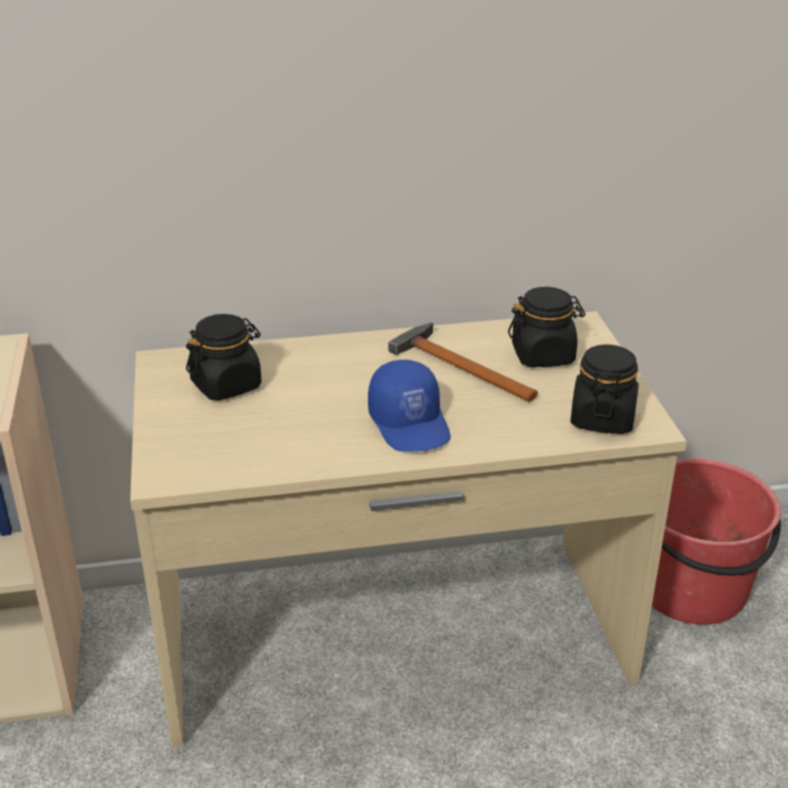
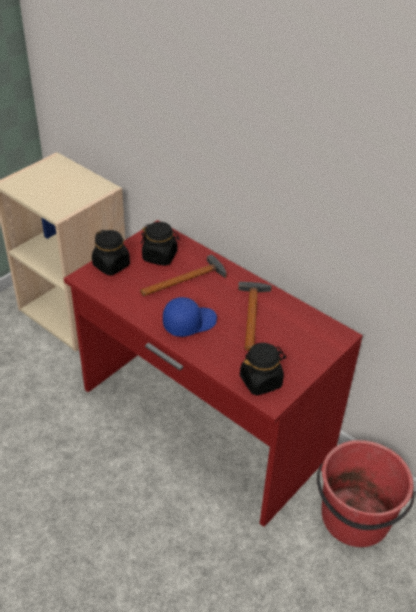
camera: 50 degrees right, 10 degrees up
(313, 385) = (186, 279): none -> hammer
(394, 638) = (204, 420): beige desk -> red desk
(411, 424) = (189, 322): blue cap -> blue cap turned 150 degrees counterclockwise
(543, 355) = (294, 336): black jar -> black jar (111, 265)

